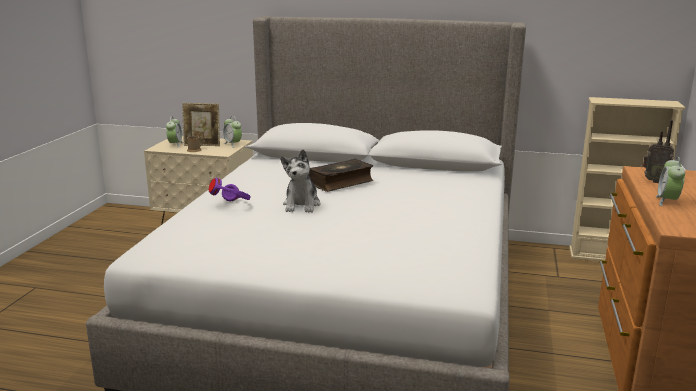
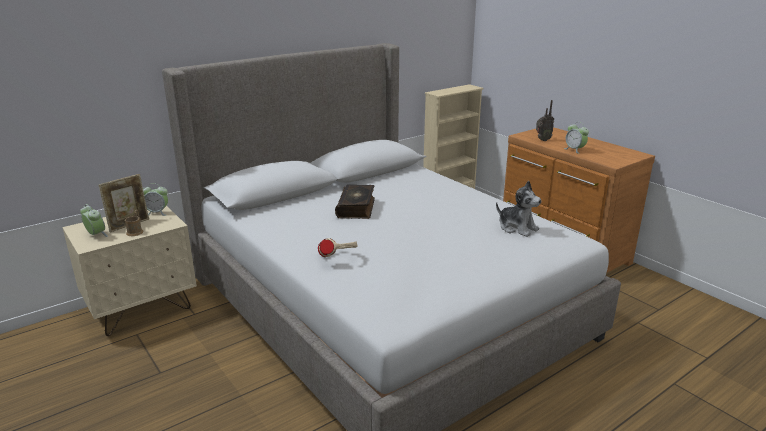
camera: 50 degrees left, 5 degrees up
(232, 205) = (338, 259): purple headphones -> beige headphones
(302, 205) = (380, 235): plush toy -> plush toy (517, 228)

